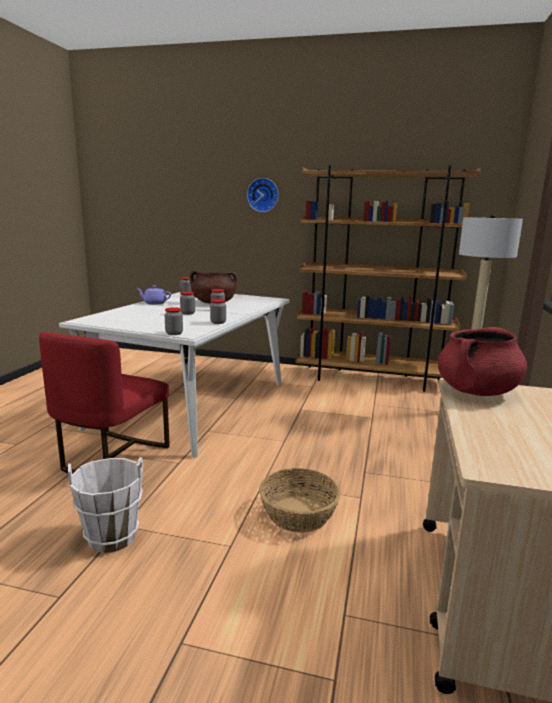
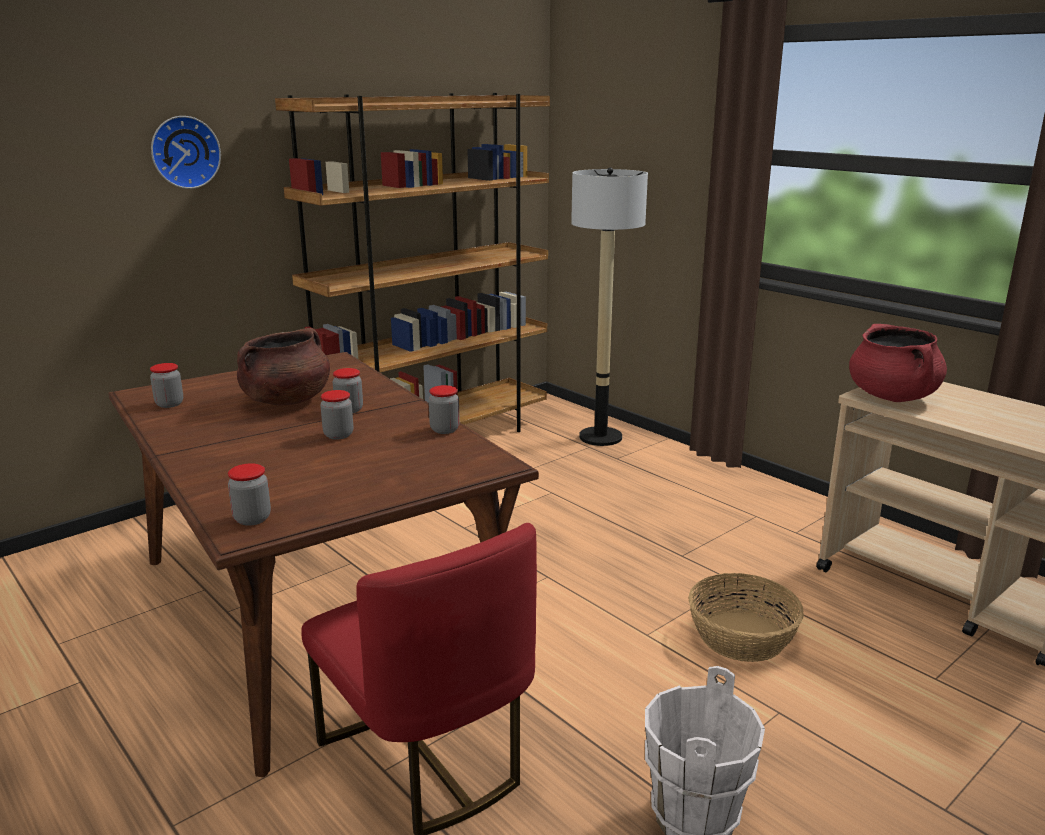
camera: 55 degrees left, 5 degrees up
(154, 303) = (195, 442): purple teapot -> none
(174, 333) = (477, 473): jar -> jar (252, 519)
(193, 405) = (319, 611): white dining table -> brown dining table

